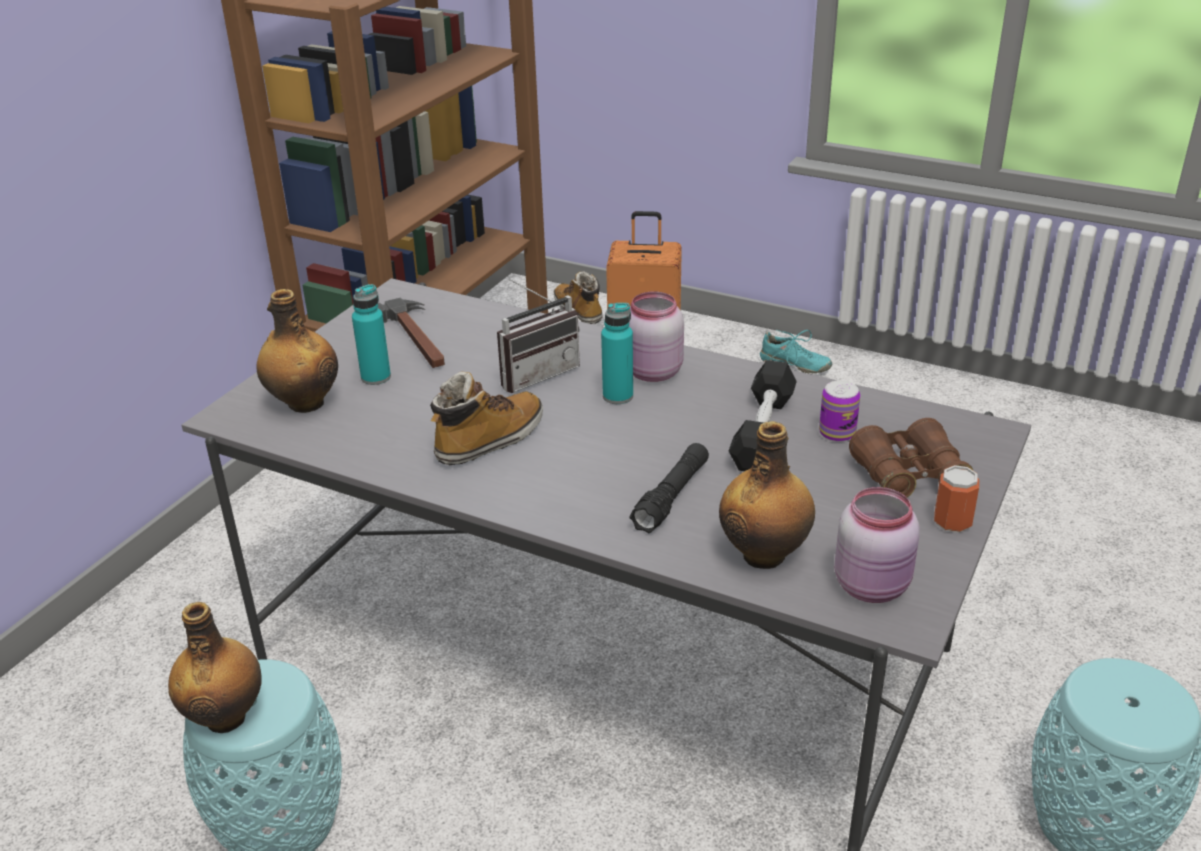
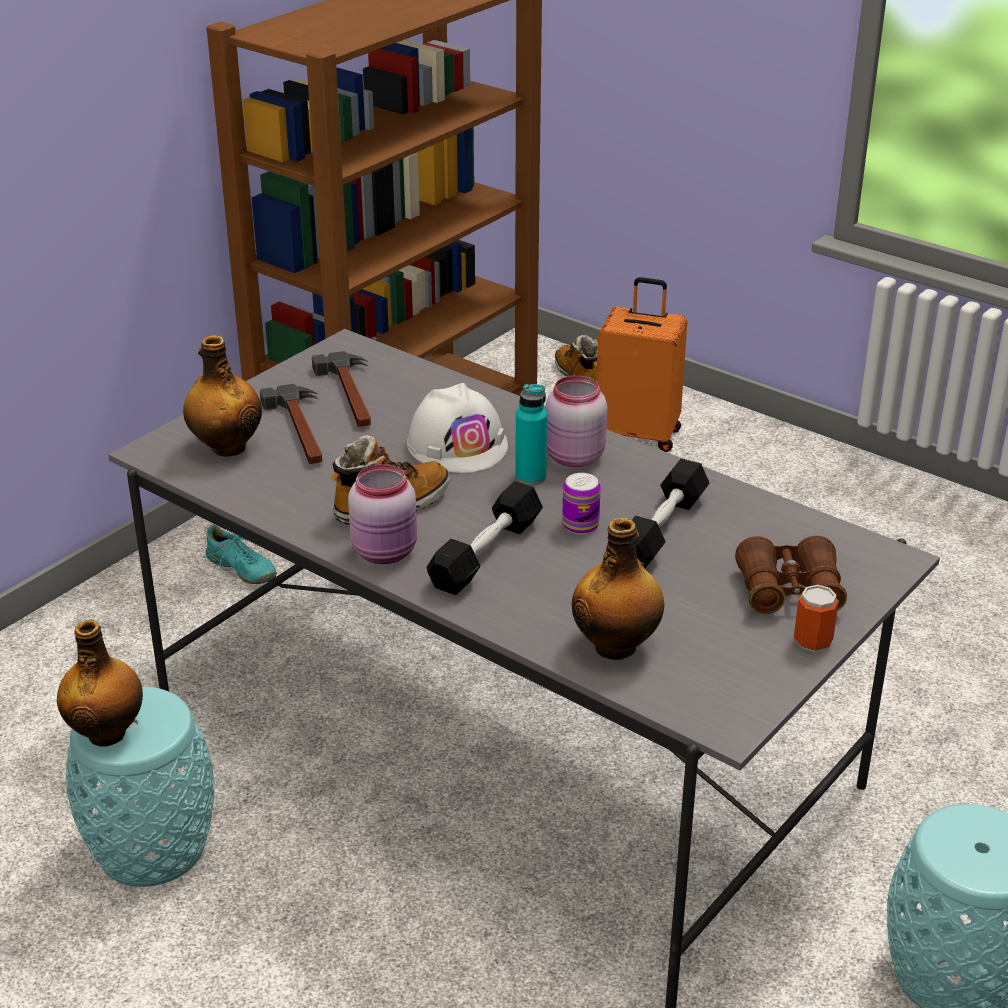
camera: 10 degrees right, 0 degrees up
(376, 377) = (301, 430): turquoise bottle -> hammer
(536, 373) = (457, 444): radio -> white hard hat
(600, 477) = (486, 554): none -> black dumbbell
(671, 497) = (547, 581): black flashlight -> none
(794, 365) = (801, 466): turquoise shoe -> turquoise shoe (241, 569)
(837, 433) = (735, 541): can -> can (580, 525)
(873, 586) = (709, 689): pink jar -> pink jar (386, 552)

